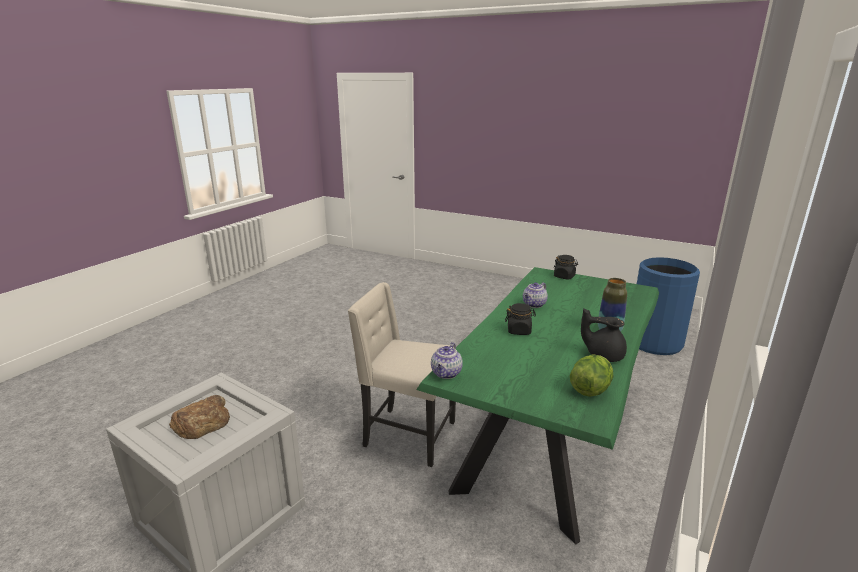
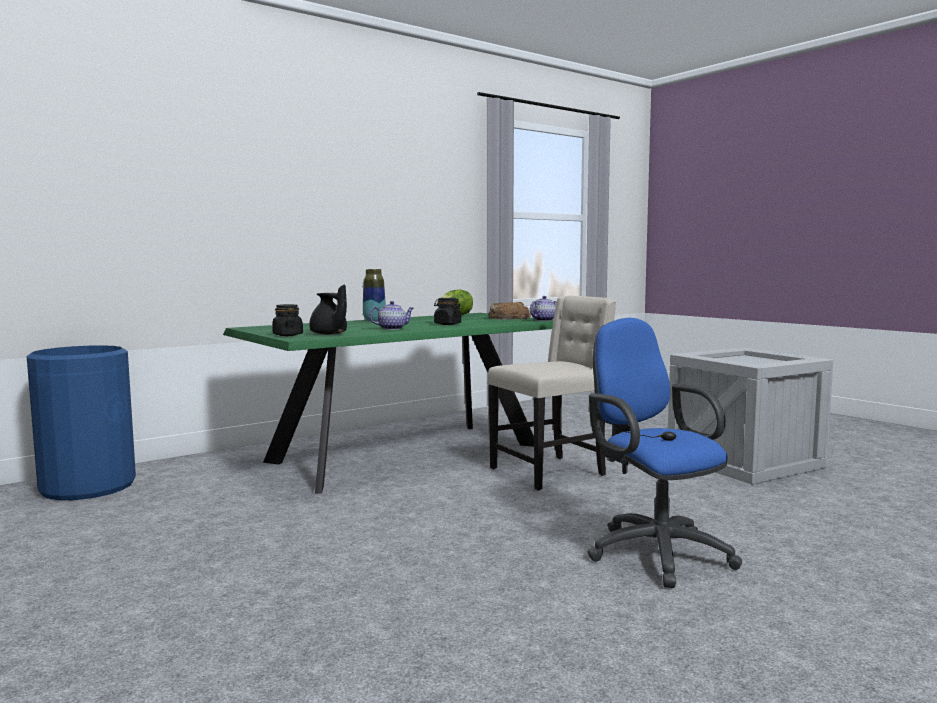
camera: 155 degrees left, 15 degrees down
(202, 422) = (750, 362): bread -> bread (508, 318)
(321, 365) = (653, 551): none -> blue office chair
(407, 435) = (550, 472): beige chair -> beige chair turned 75 degrees counterclockwise
(603, 355) = (411, 318): black teapot -> black teapot (329, 334)

